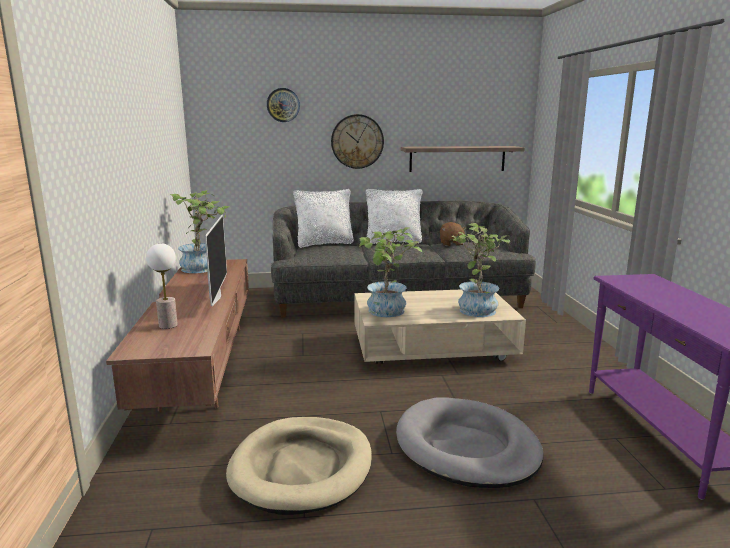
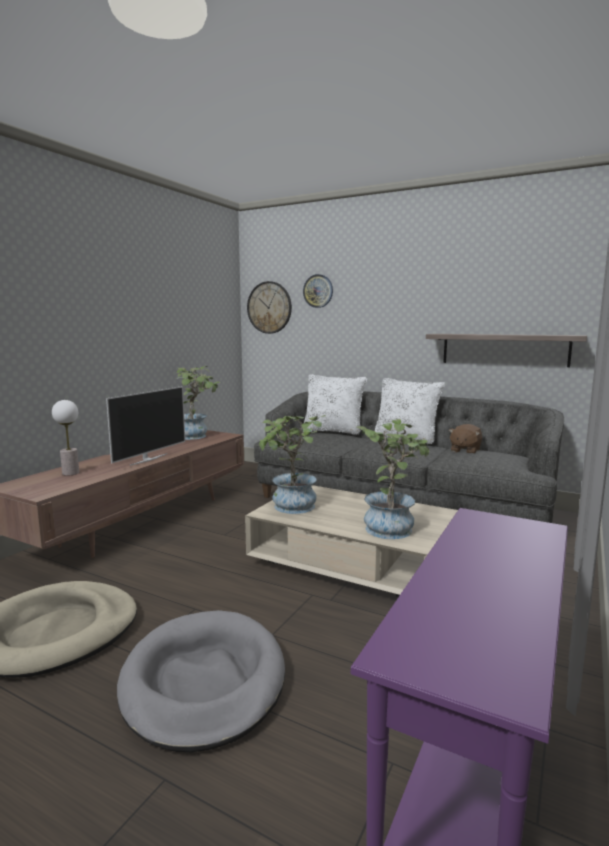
camera: 35 degrees right, 5 degrees down
(357, 141) = (387, 327): wall clock -> wall clock (269, 307)

